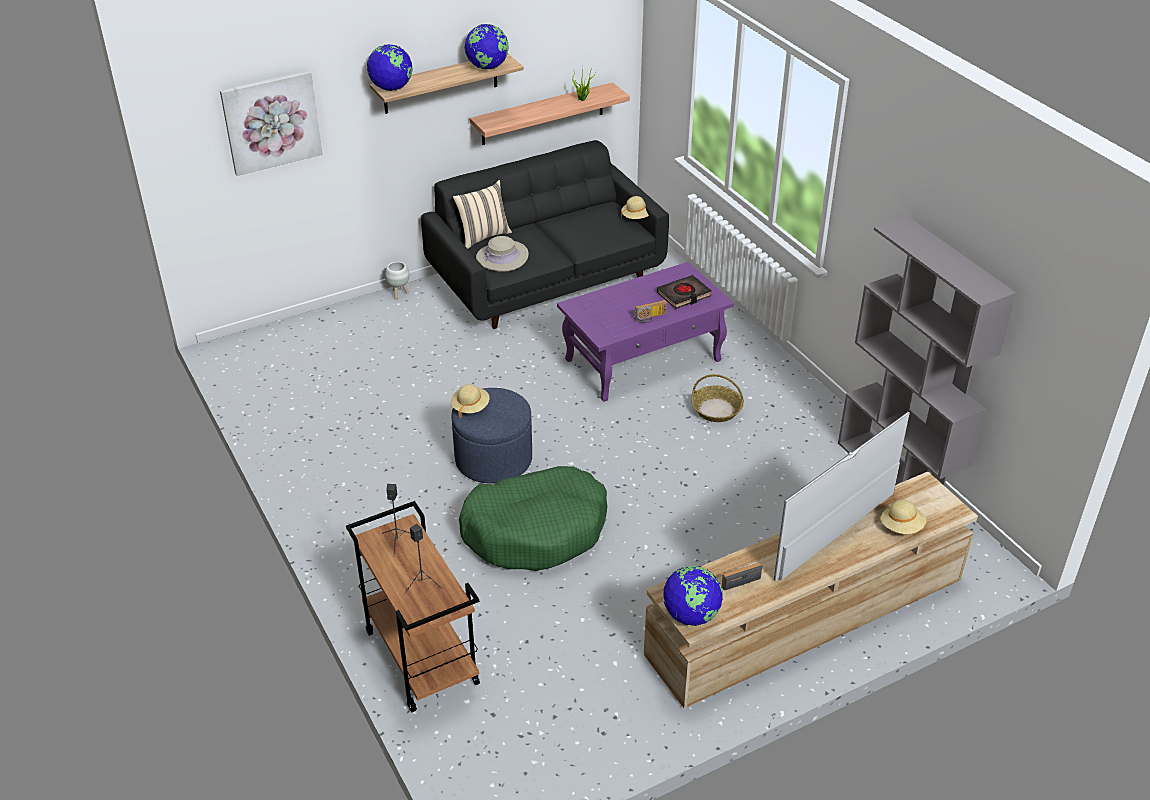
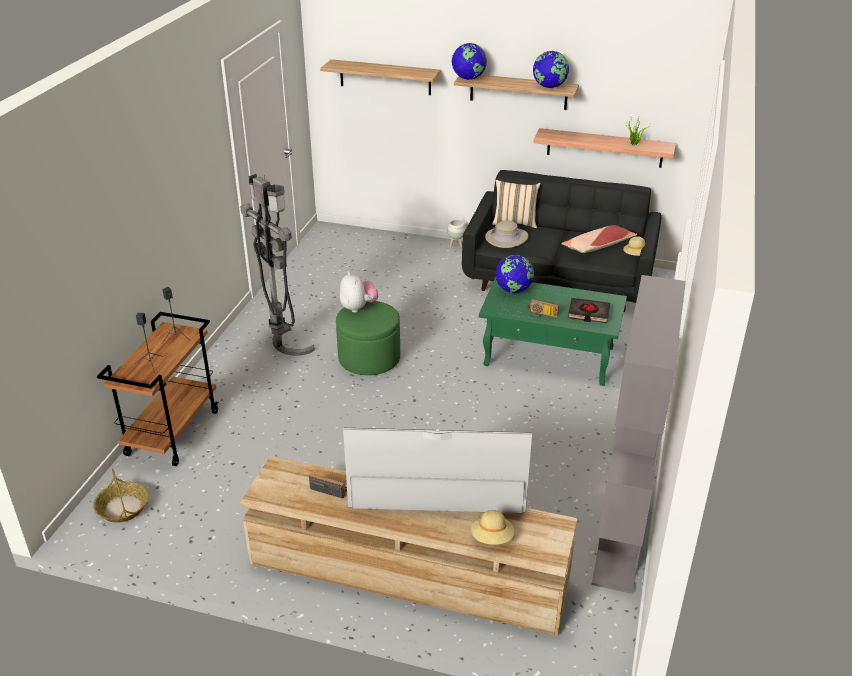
camera: 45 degrees right, 5 degrees down
(271, 122) = (385, 77): picture -> shelf
(391, 501) = (283, 347): none -> grey floor lamp
(470, 407) = (358, 307): beige hat -> plush toy
(493, 459) = (369, 358): blue ottoman -> green ottoman
(536, 530) = (331, 410): green dog bed -> none
(593, 224) = (598, 246): none -> pillow
(644, 360) = (550, 356): purple coffee table -> green coffee table
(691, 615) = (268, 487): globe -> globe (513, 290)
(716, 410) = (552, 412): basket -> basket (122, 508)

